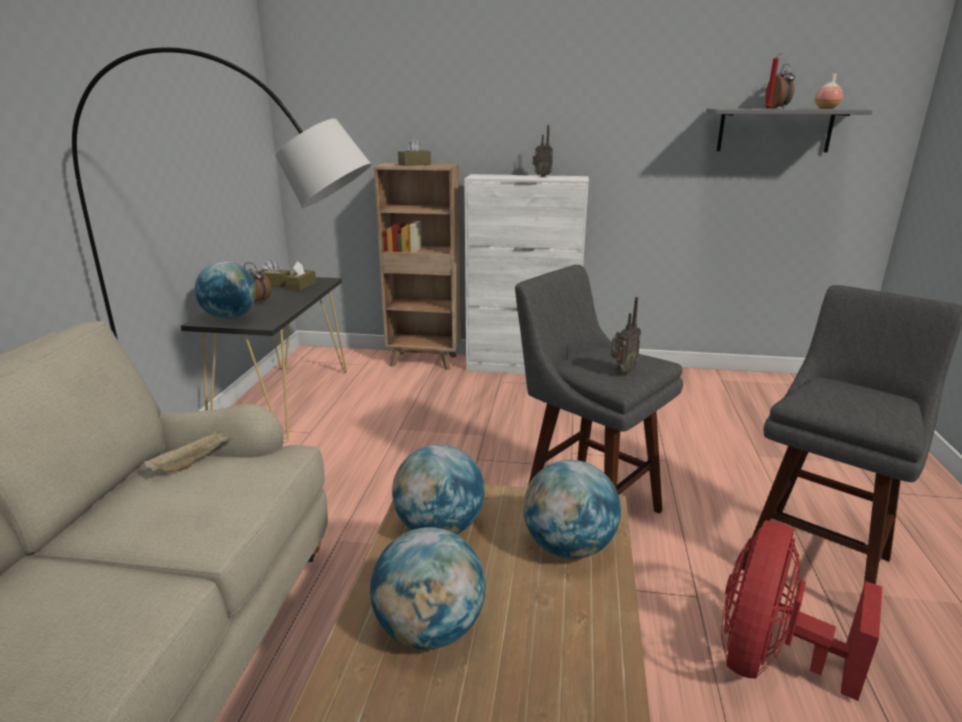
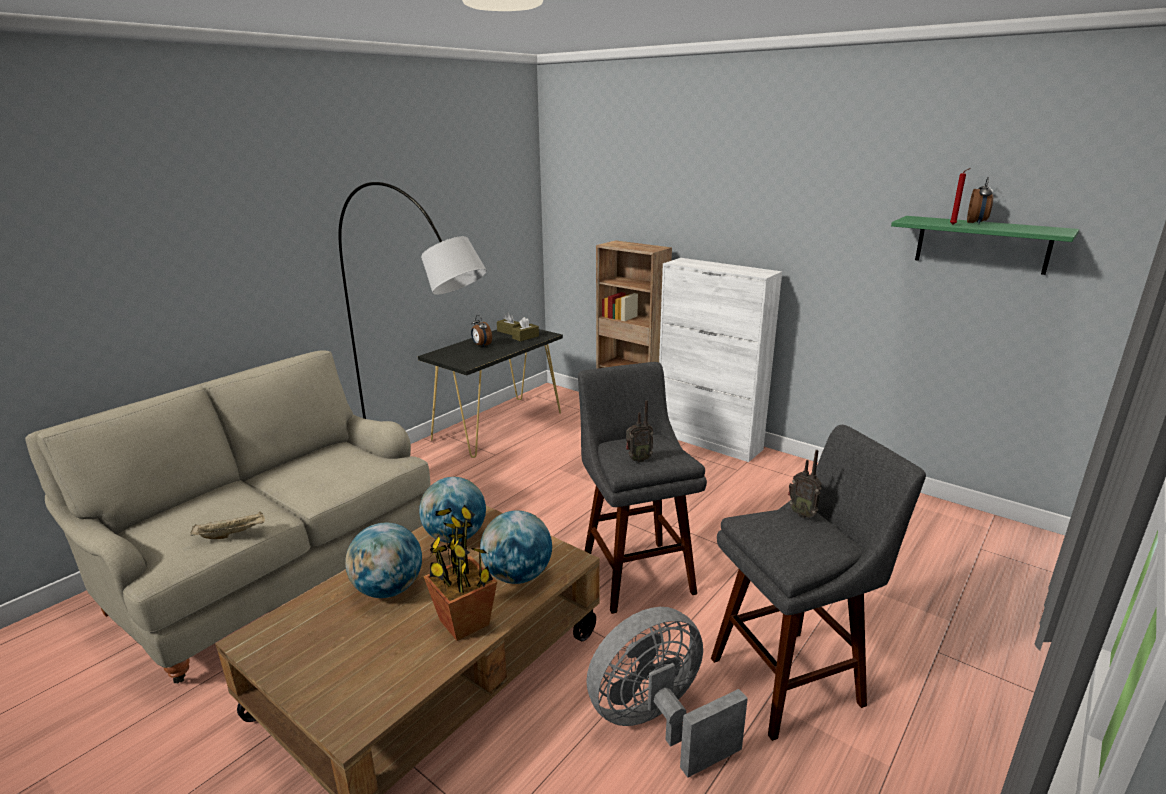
camera: 30 degrees right, 0 degrees up
(192, 462) = (349, 452): beige tray -> beige tray (232, 534)
(230, 317) = (452, 355): globe -> none
(414, 164) = (632, 245): brown tissue box -> none
(542, 176) = (736, 267): radio -> radio (802, 513)
(579, 630) = (464, 623): none -> potted plant
(770, 658) = (657, 724): red fan -> grey fan
(774, 130) = (982, 244): grey shelf -> green shelf
(826, 108) = (1026, 229): vase -> none

